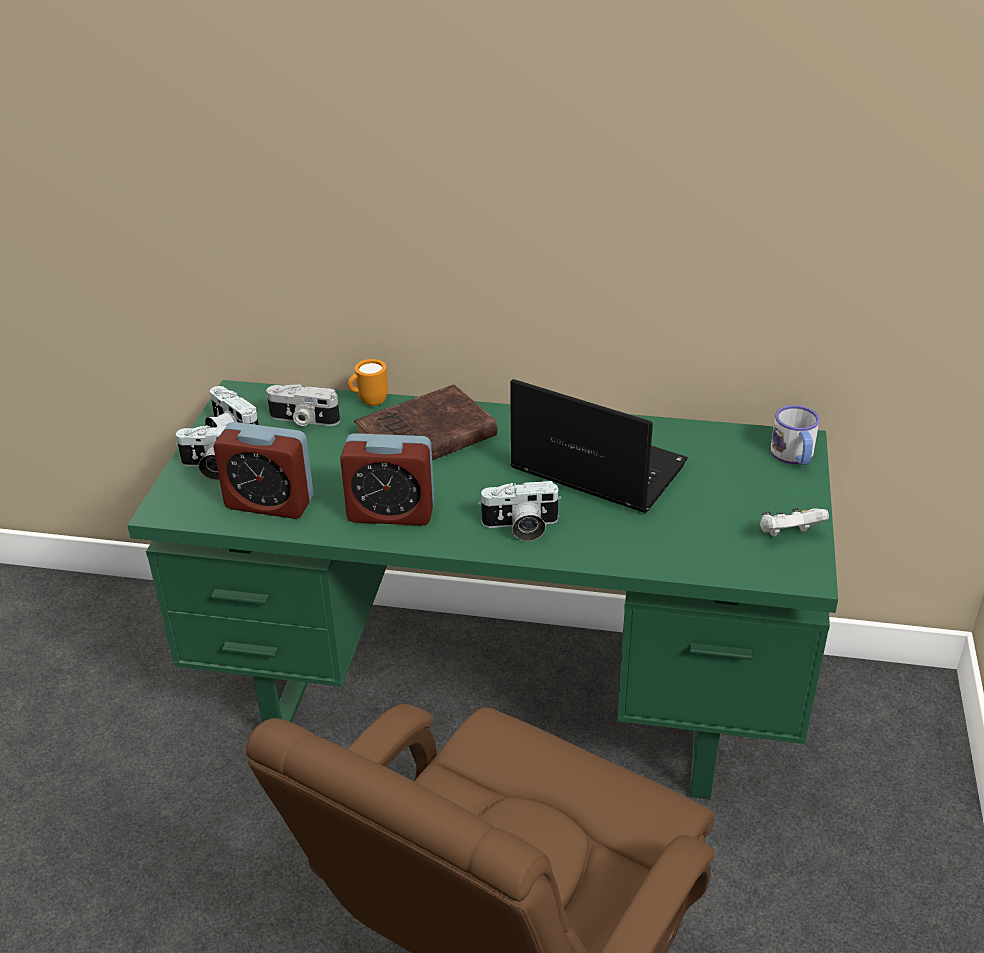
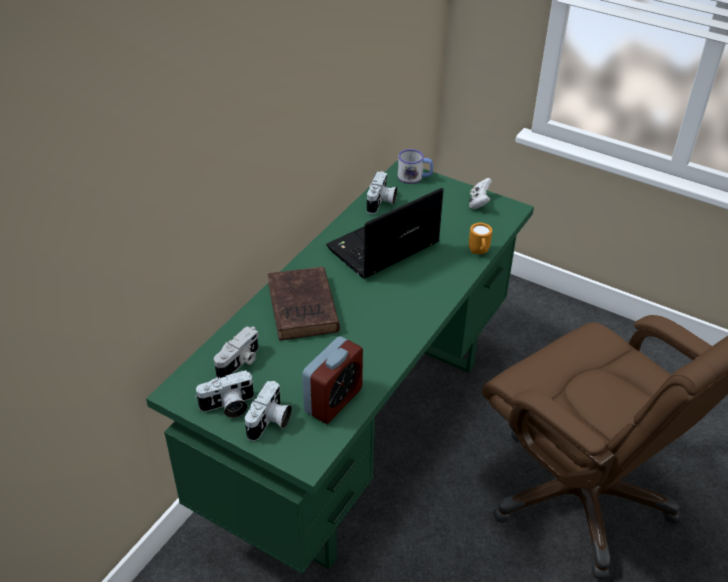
camera: 70 degrees left, 5 degrees up
(369, 402) = (241, 324): orange mug -> orange mug (479, 253)
(391, 513) = (378, 343): alarm clock -> none
(520, 527) = (423, 292): camera -> camera (381, 203)

